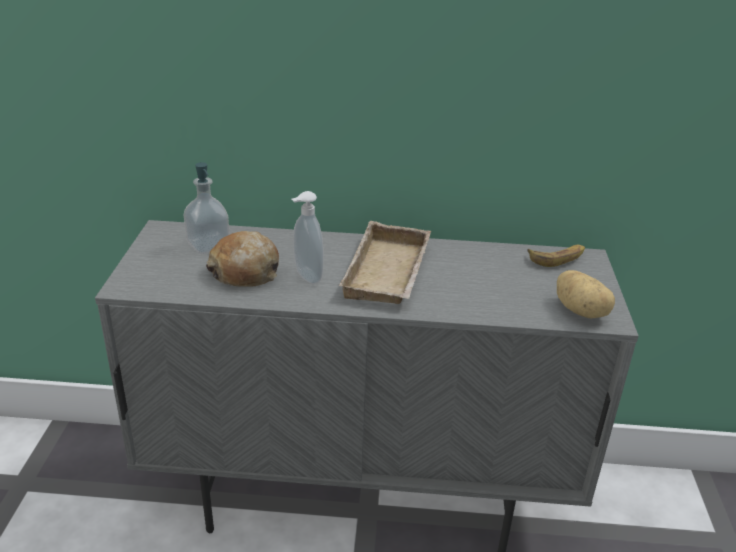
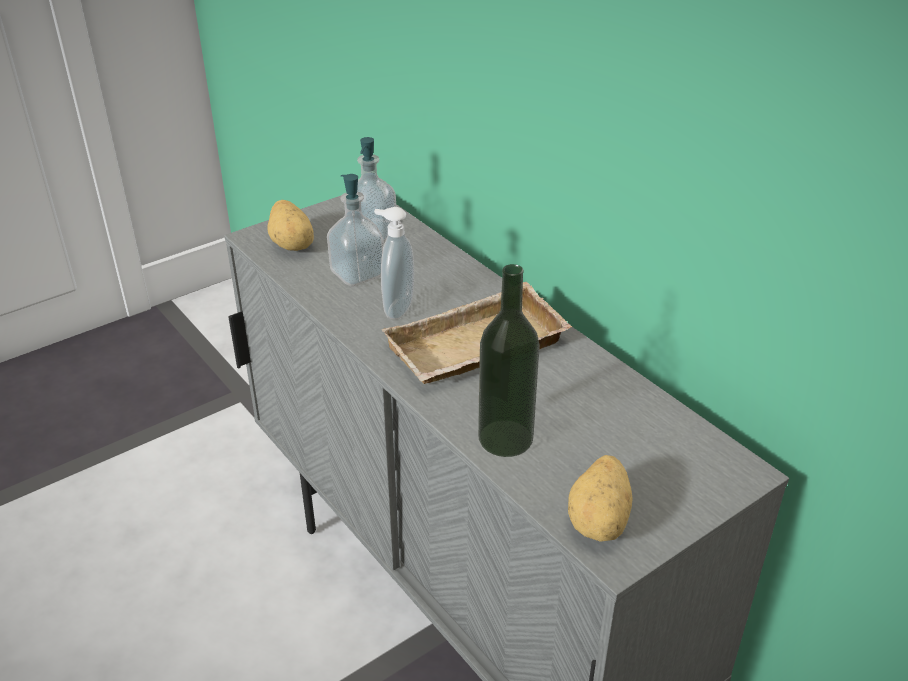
camera: 50 degrees right, 5 degrees up
(164, 277) = (293, 244): none -> potato
(245, 272) = (357, 274): bread -> soap dispenser
(482, 304) = (505, 438): none -> bottle
(557, 258) = (696, 447): banana -> none

